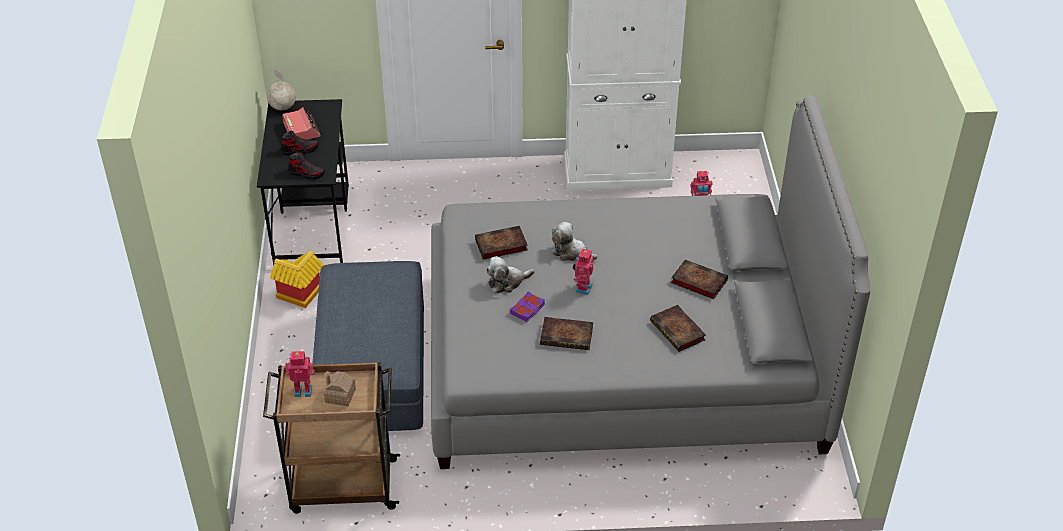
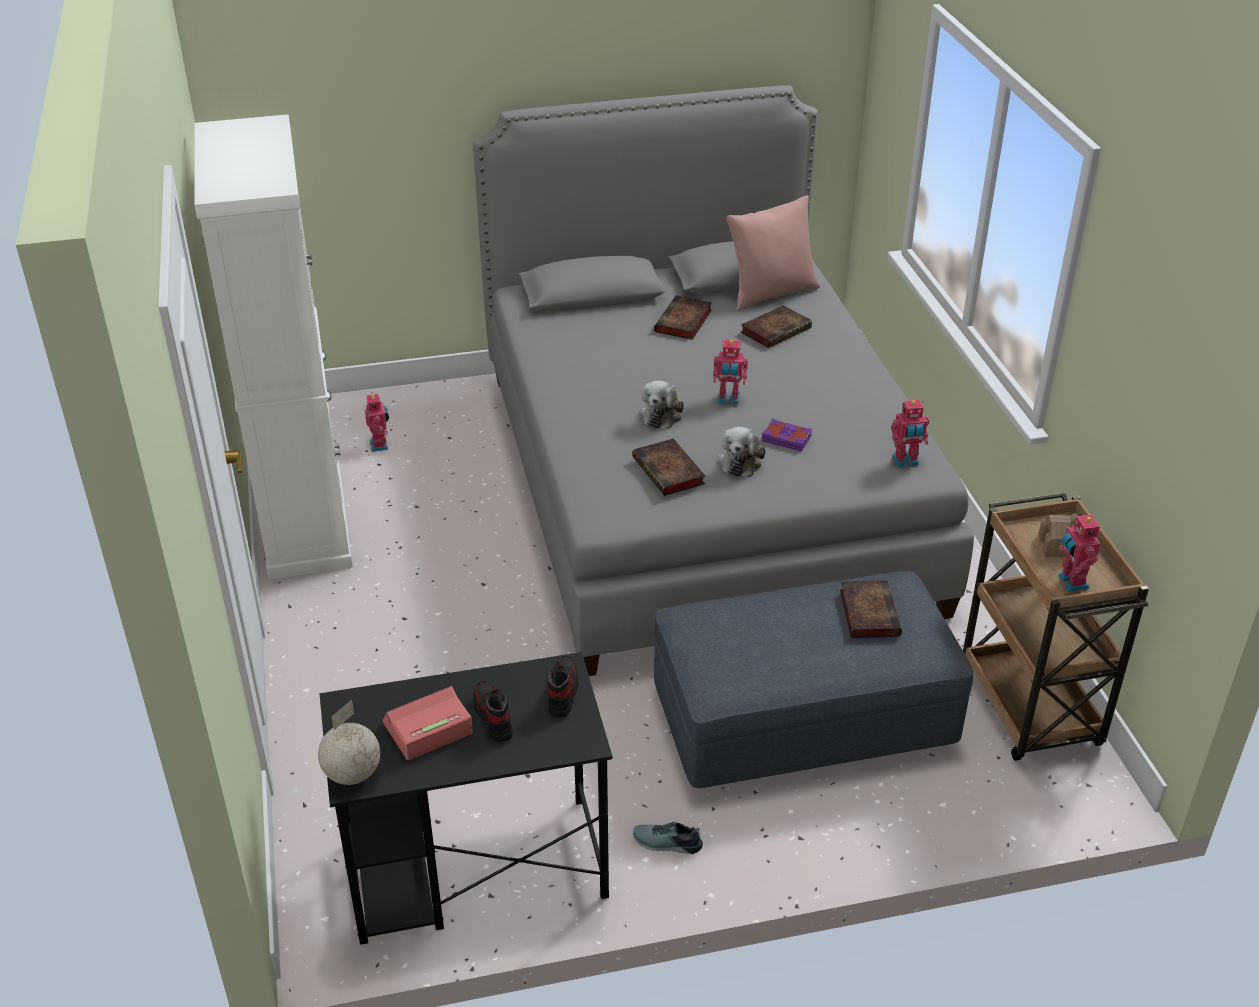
camera: 100 degrees left, 5 degrees down
(299, 296) = (667, 844): toy house -> shoe
(484, 365) = (906, 462): none -> toy robot
(507, 282) = (740, 461): plush toy -> plush toy turned 45 degrees clockwise
(568, 336) = (821, 403): book -> book (868, 612)
(738, 339) = (771, 293): none -> pink pillow

